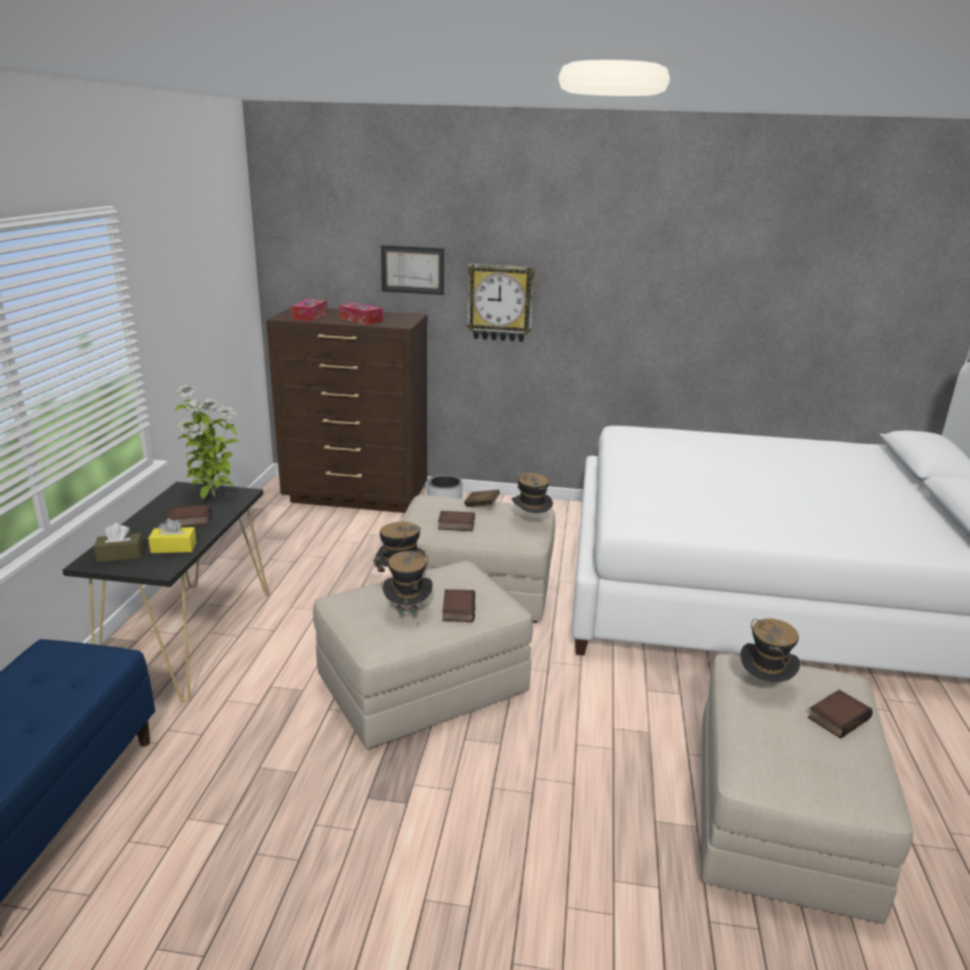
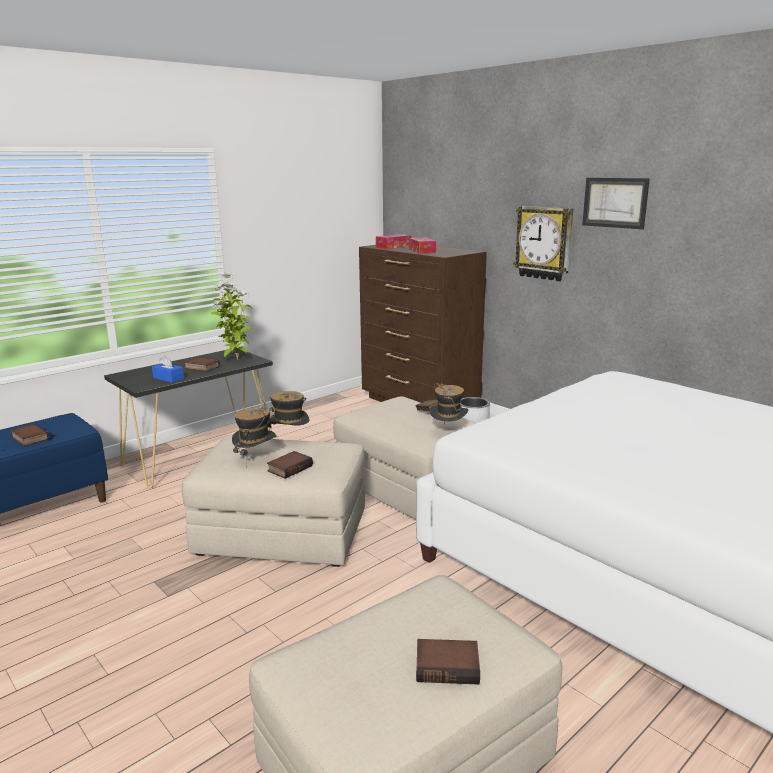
camera: 40 degrees right, 5 degrees down
(120, 555) = (139, 375): brown tissue box -> none
(174, 547) = (168, 378): yellow tissue box -> blue tissue box
(412, 270) = (479, 212): picture -> picture (615, 202)
(455, 525) = (386, 419): book -> book (29, 438)
(763, 687) = (422, 611): hat -> none

